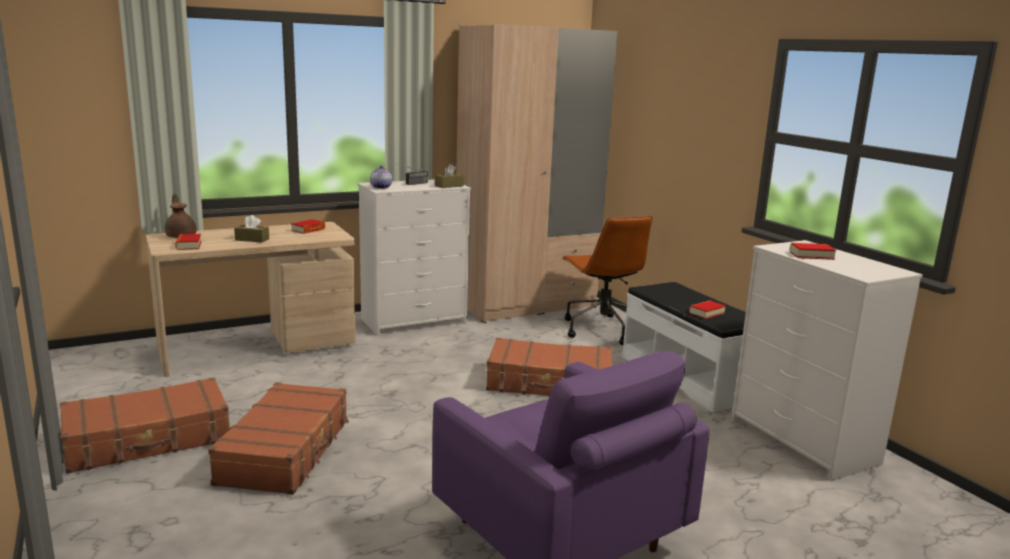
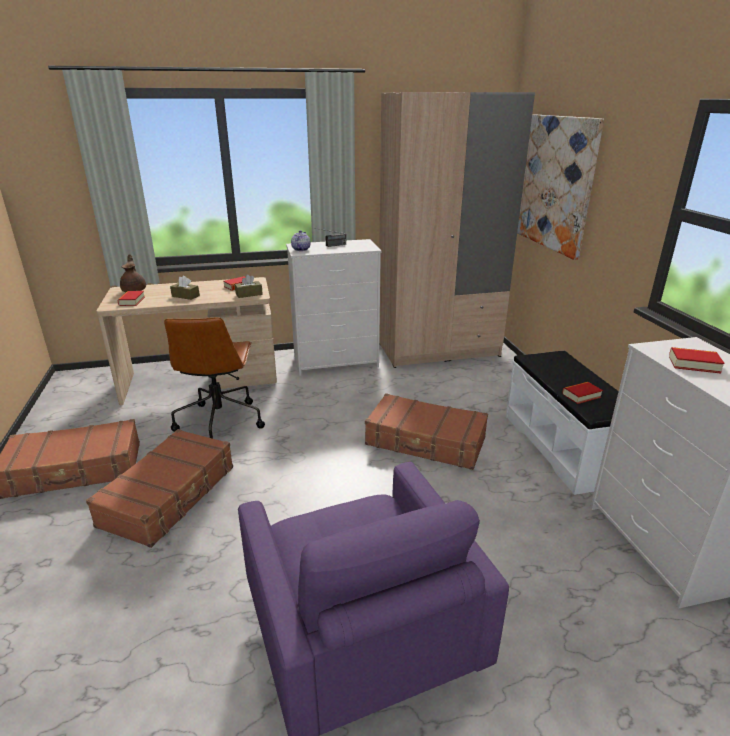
camera: 15 degrees right, 10 degrees up
(449, 186) = (362, 248): brown tissue box -> brown tissue box (249, 294)
(602, 329) = (497, 382): brown office chair -> brown office chair (220, 421)
(643, 118) = (555, 183): none -> picture

